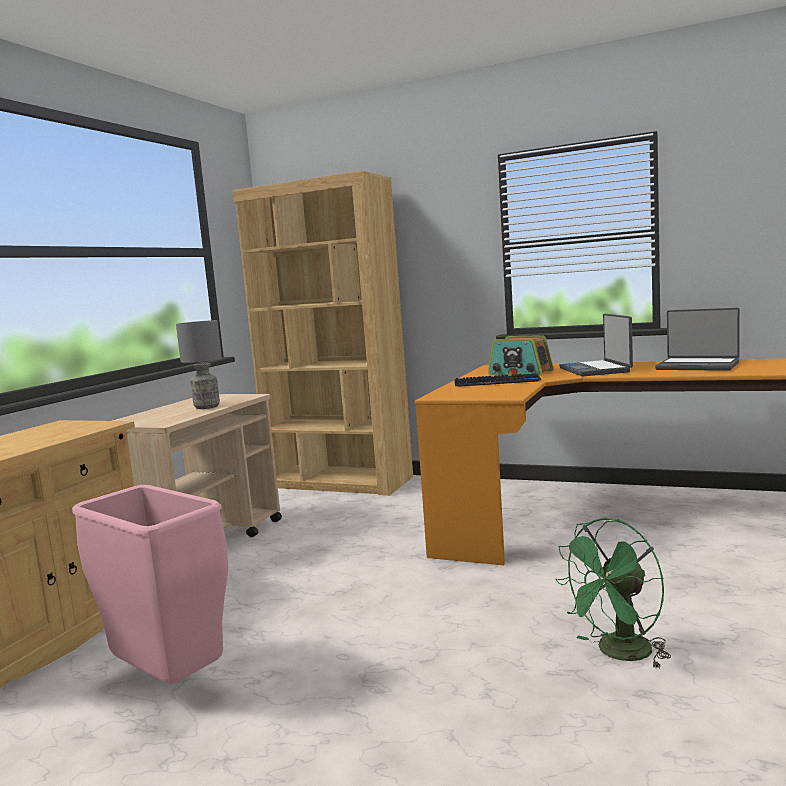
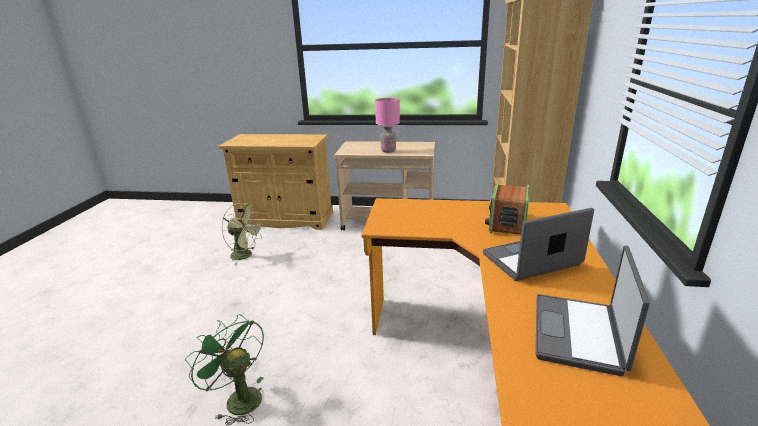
camera: 75 degrees right, 15 degrees up
(168, 683) = (246, 255): pink trash can -> green fan
(206, 407) = (388, 151): grey table lamp -> pink table lamp
(497, 382) = (451, 217): keyboard -> none

